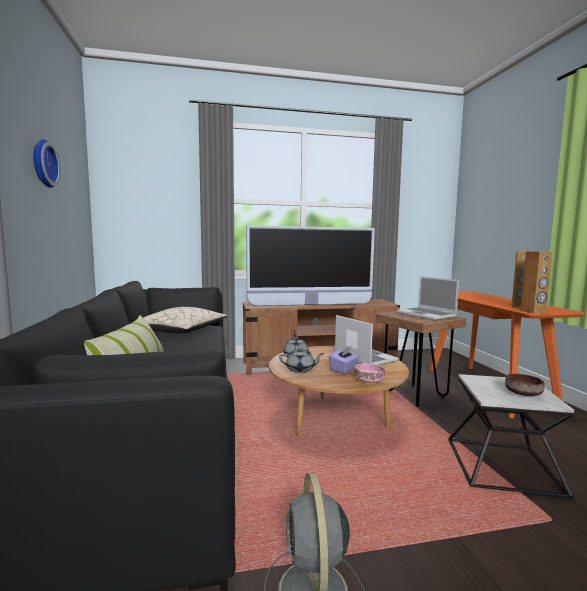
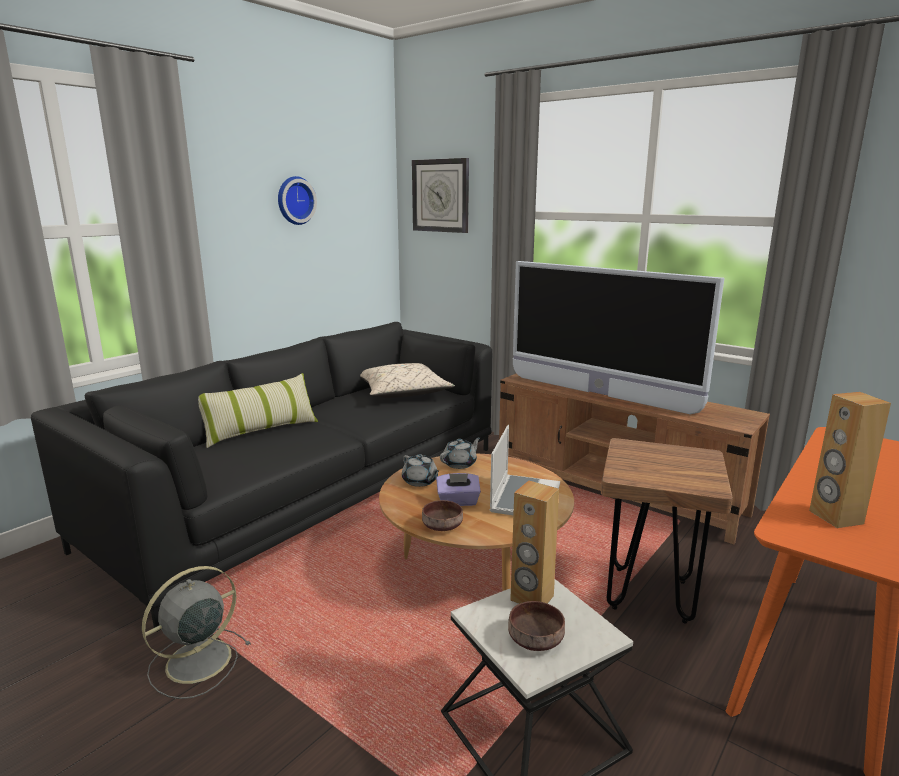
camera: 50 degrees right, 10 degrees up
(141, 184) = (441, 195): none -> wall clock
(368, 380) = (442, 525): pink bowl -> brown bowl
(427, 315) = (678, 468): laptop -> none
(533, 311) = (794, 534): brown speaker -> brown speaker (531, 598)

